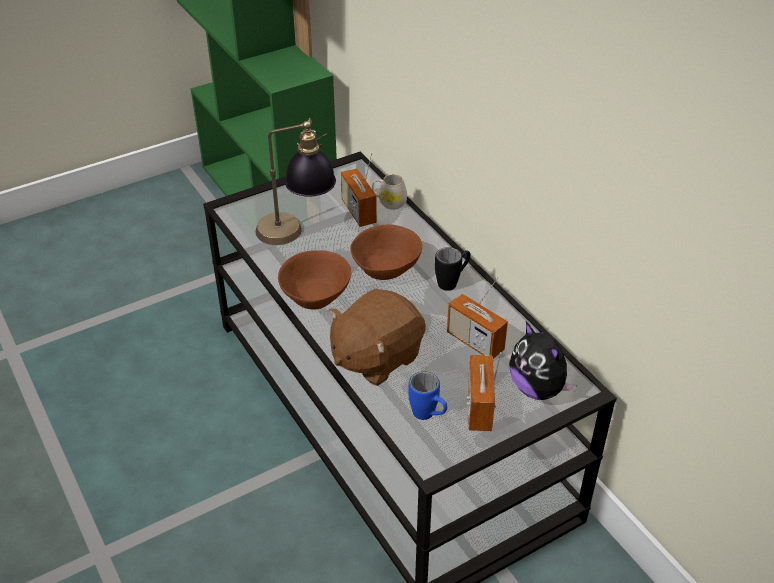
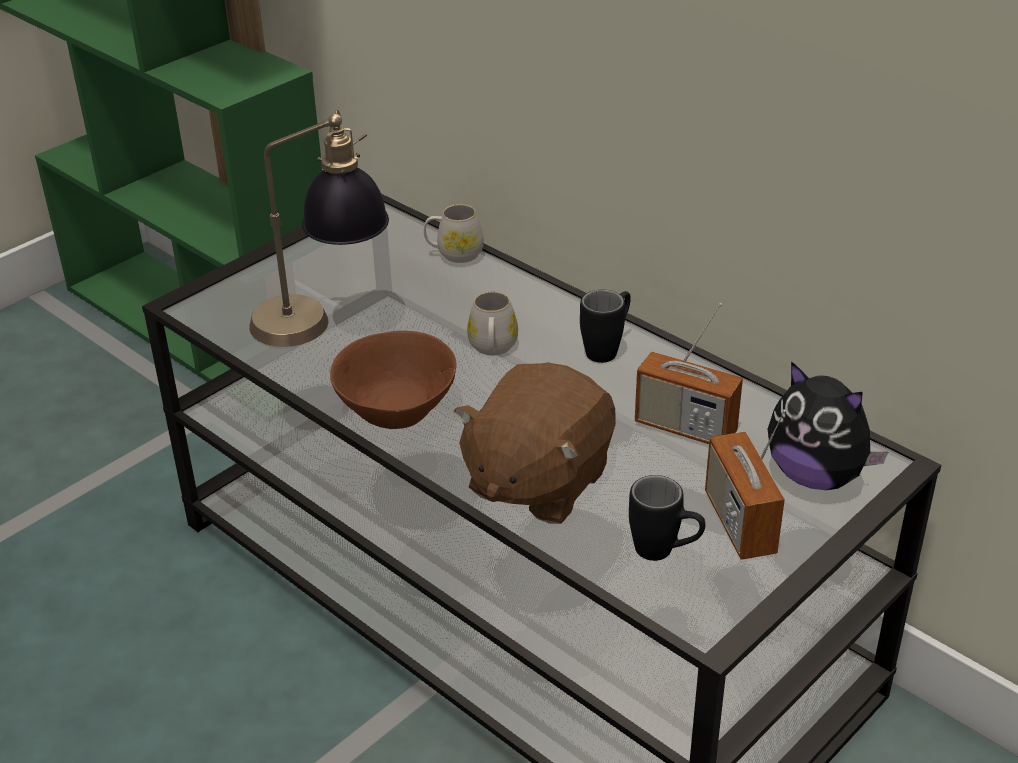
camera: 15 degrees left, 5 degrees down
(358, 212) = (410, 275): radio -> none
(386, 268) = (492, 348): brown bowl -> white mug
(428, 416) = (665, 553): blue mug -> black mug

